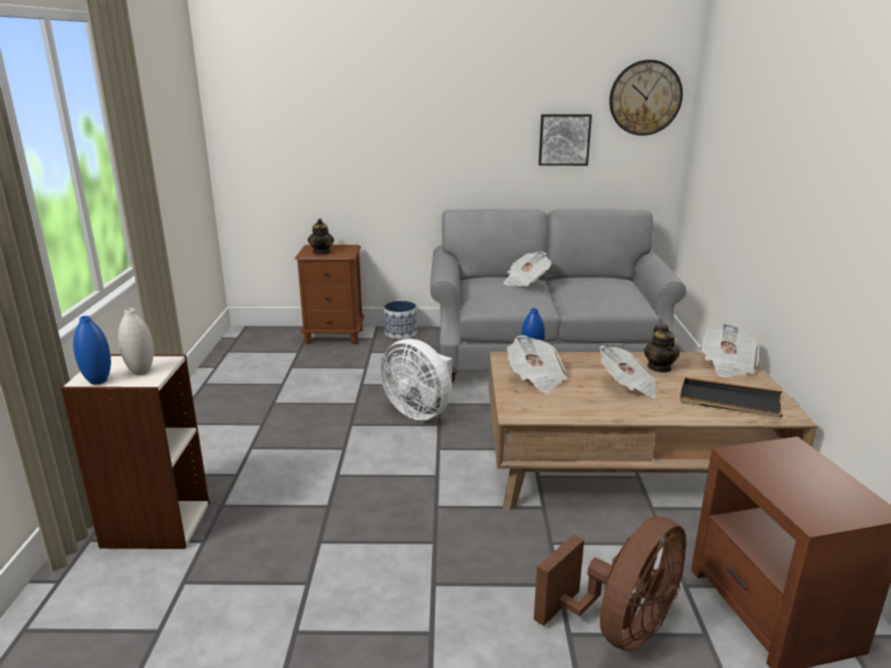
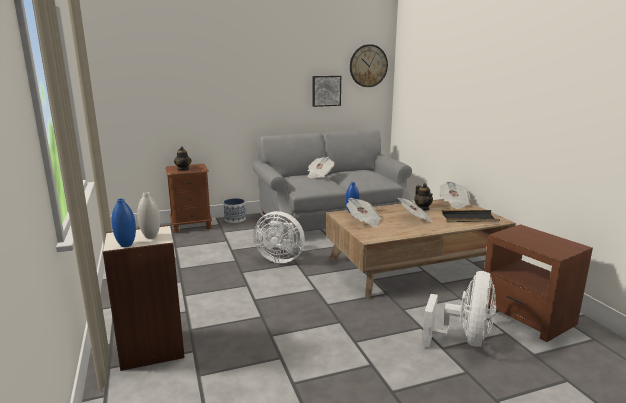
camera: 20 degrees left, 5 degrees down
(619, 627) = (464, 339): brown fan -> white fan

